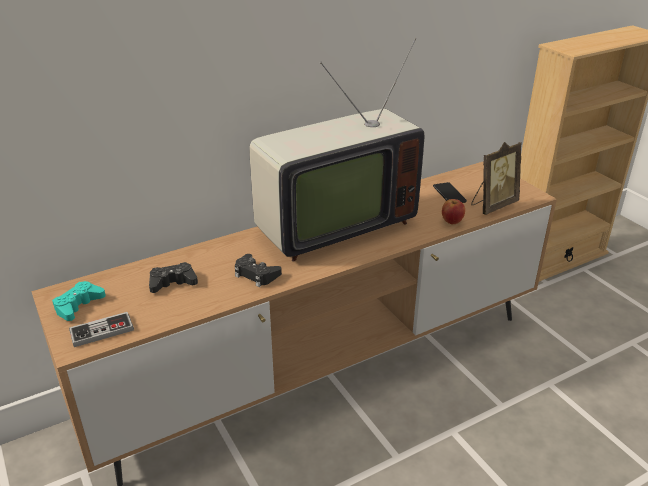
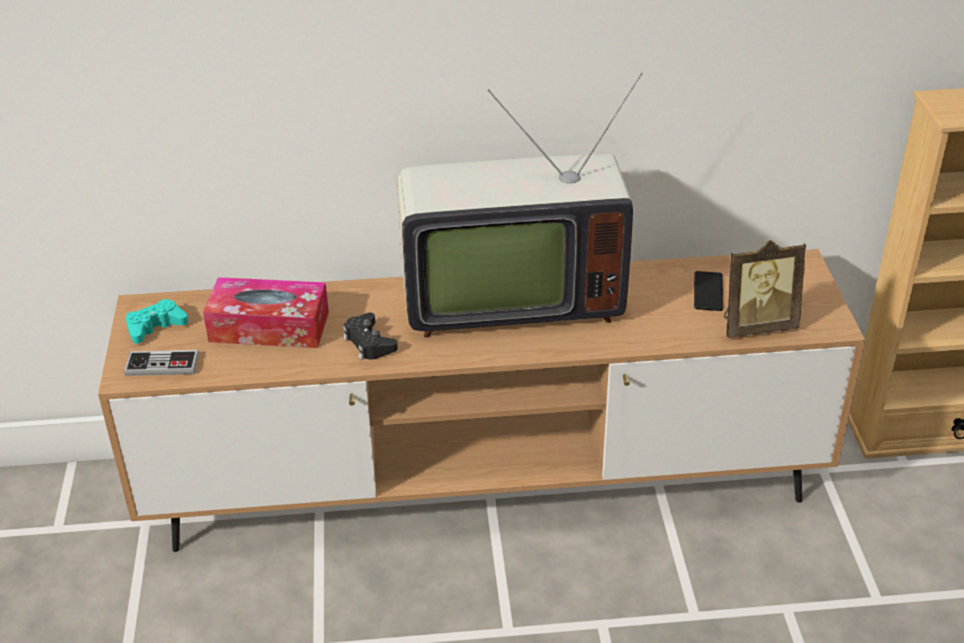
camera: 25 degrees right, 5 degrees up
(172, 283) = (269, 327): black game controller -> tissue box
(452, 221) = (675, 335): apple -> none

